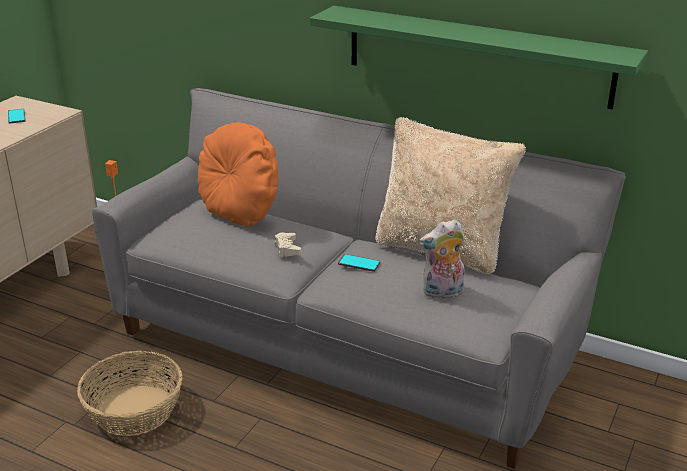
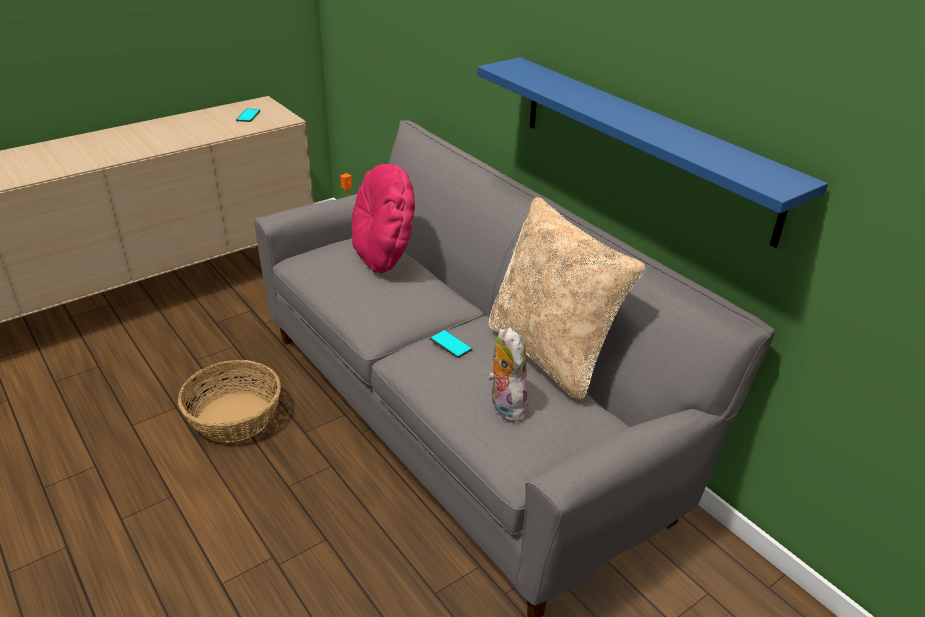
camera: 25 degrees right, 5 degrees up
(240, 214) = (384, 258): orange pillow -> pink pillow
(287, 248) = (397, 306): beige game controller -> none
(442, 293) = (505, 406): plush toy -> plush toy turned 60 degrees clockwise
(476, 56) = (643, 144): green shelf -> blue shelf

